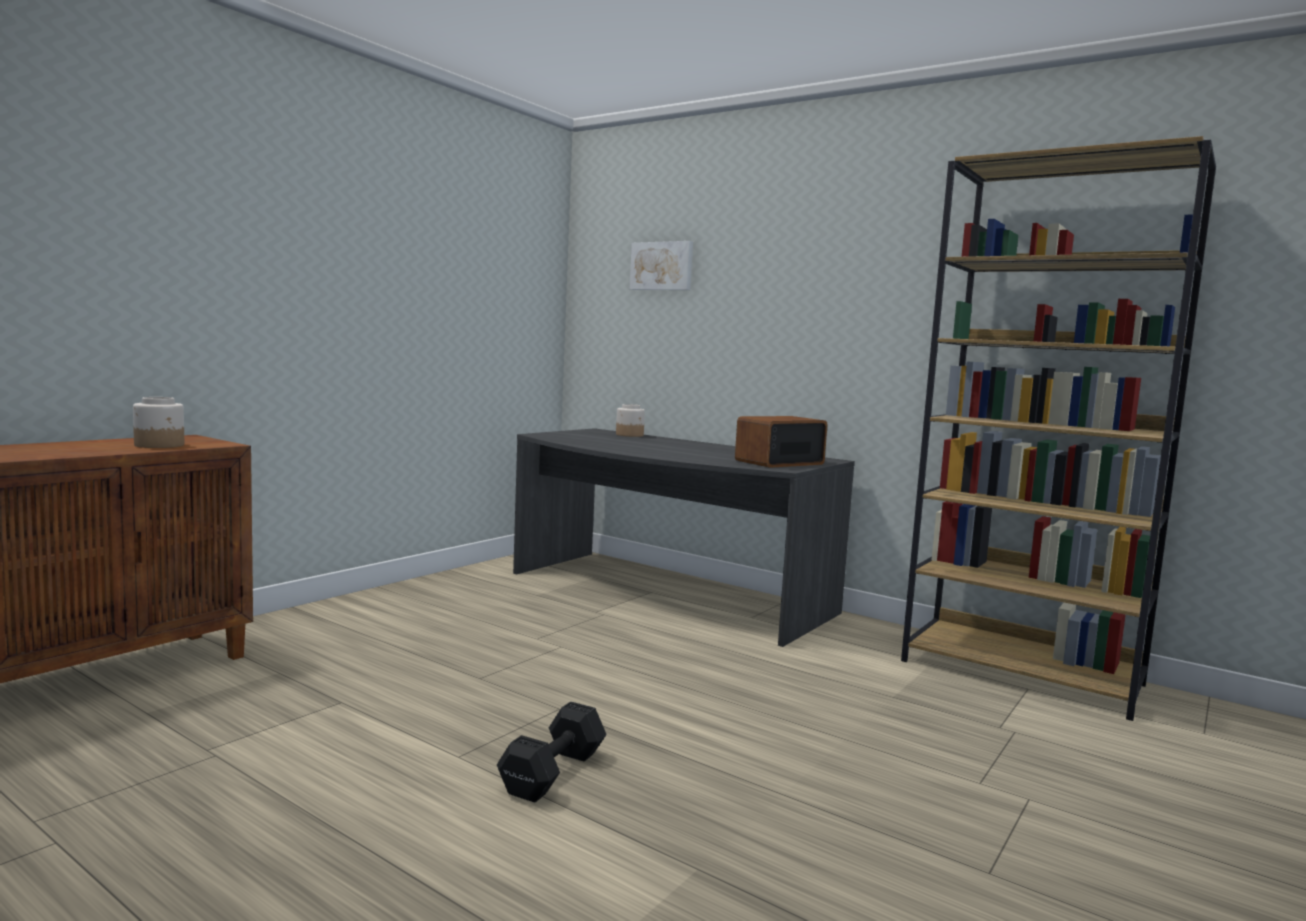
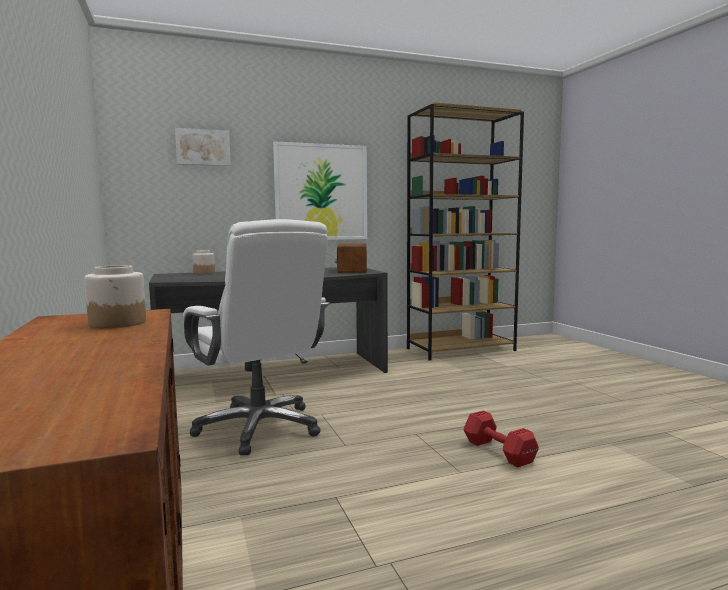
camera: 55 degrees left, 0 degrees up
(485, 630) = (259, 428): none -> white office chair
(555, 772) = (498, 451): black dumbbell -> red dumbbell
(810, 330) = (321, 192): none -> picture

